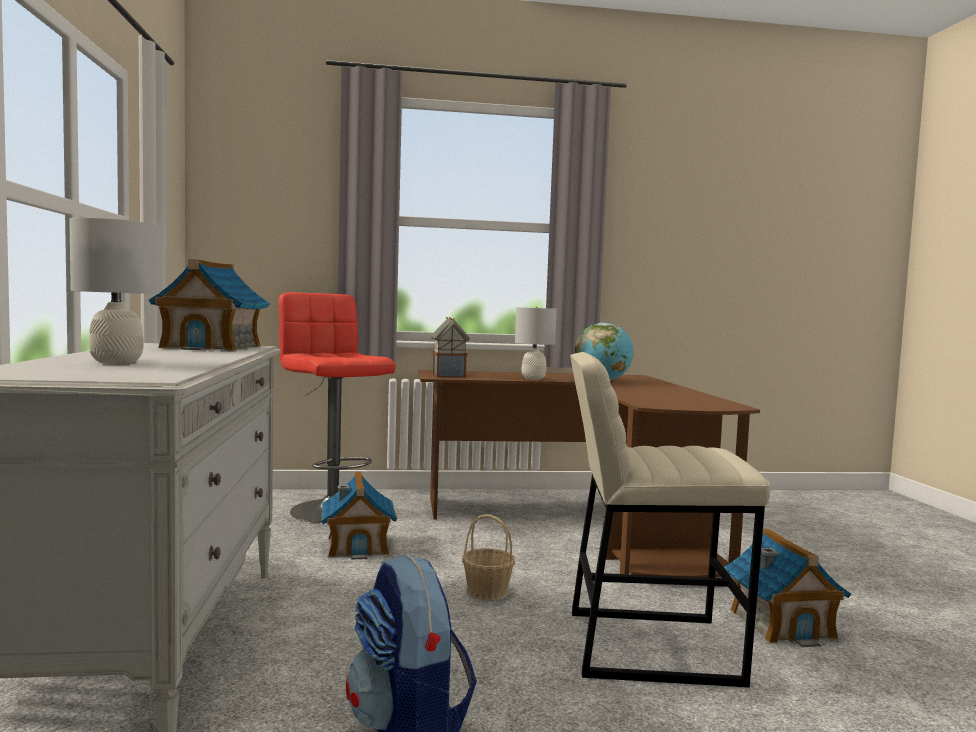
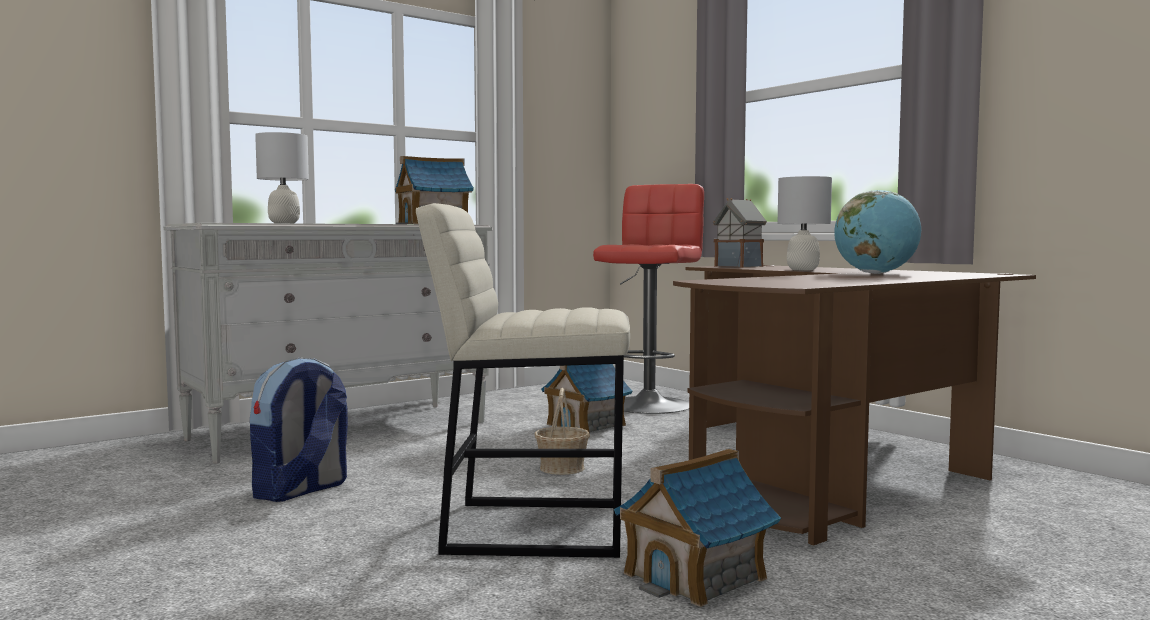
camera: 60 degrees right, 0 degrees up
(646, 646) = (530, 528): beige chair -> beige chair turned 60 degrees counterclockwise

